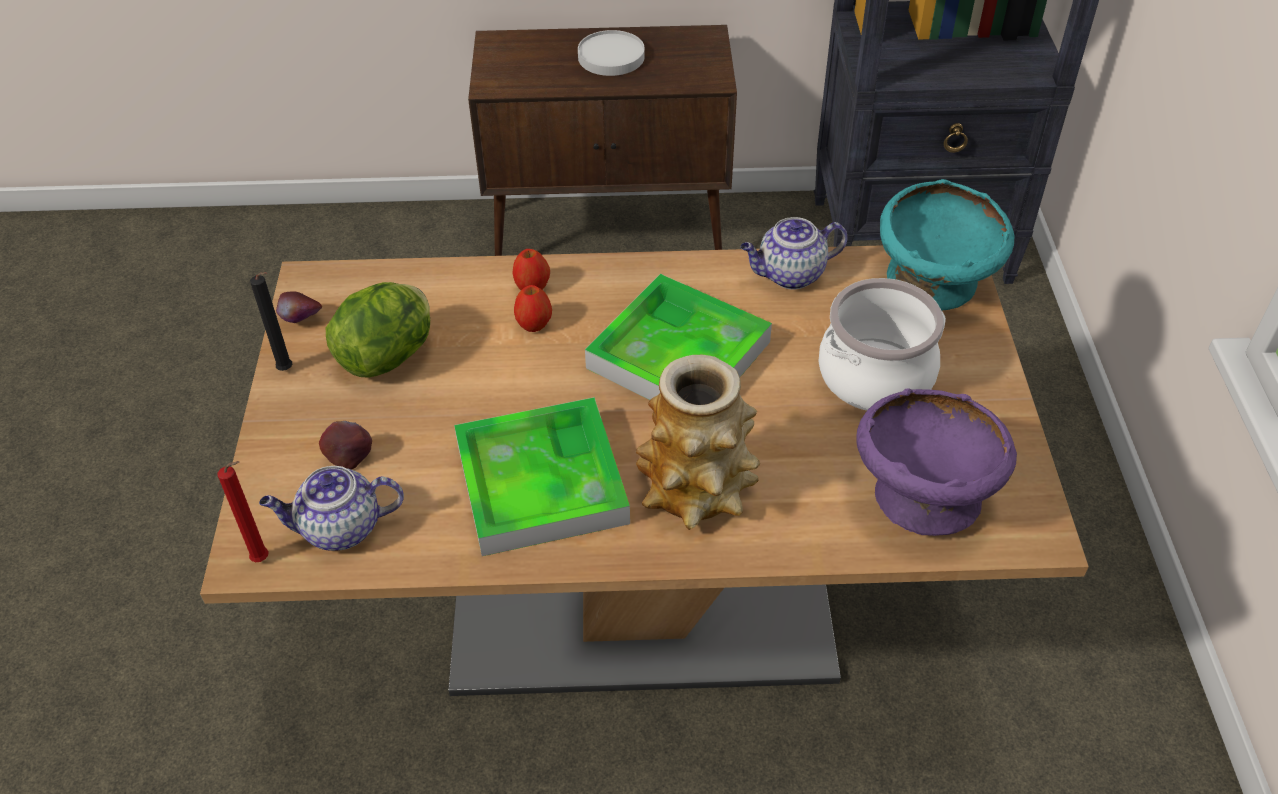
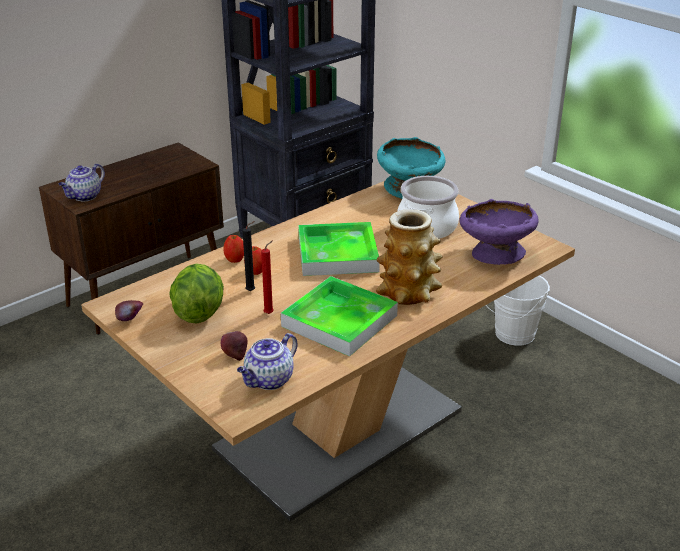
camera: 40 degrees left, 15 degrees down
(264, 559) = (247, 409): red candle -> red candle (270, 313)
(287, 370) = (151, 341): black candle -> black candle (252, 291)
(610, 57) = (134, 173): white plate -> none
(789, 275) = (347, 209): teapot -> teapot (84, 196)
(1060, 602) = (512, 336): none -> white bucket

